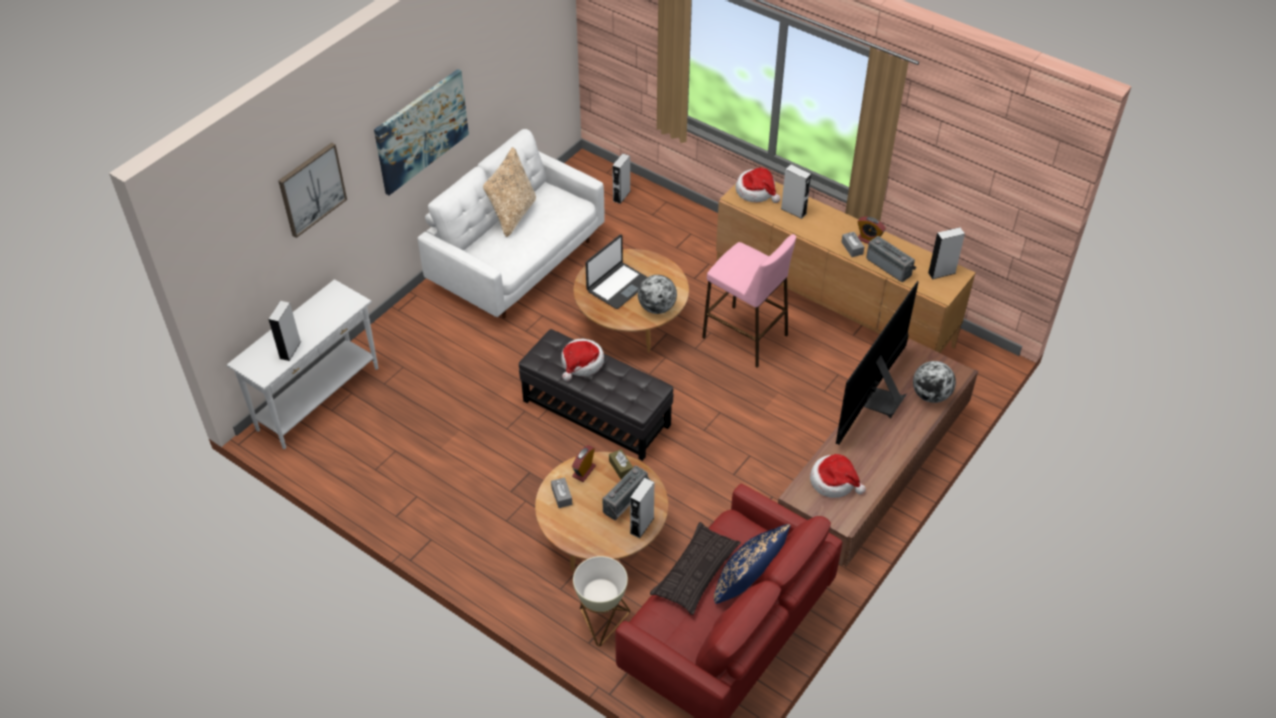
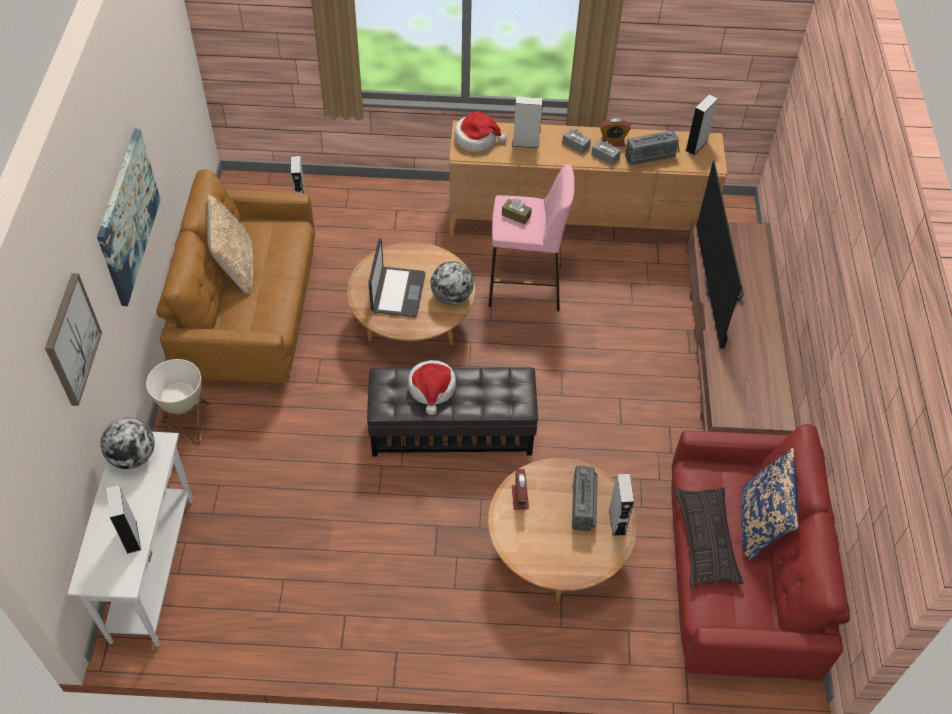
camera: 35 degrees left, 5 degrees up
(516, 262) = (249, 315): white sofa -> brown sofa
(561, 496) = (520, 535): grey tissue box -> grey tissue box (575, 145)
(602, 620) = (623, 634): planter -> planter (188, 423)
(621, 467) = (550, 474): brown tissue box -> brown tissue box (516, 215)
(834, 482) = (743, 385): hat -> none
(890, 266) = (650, 159): radio -> radio turned 150 degrees clockwise
(930, 395) = (752, 263): globe -> globe (133, 457)

